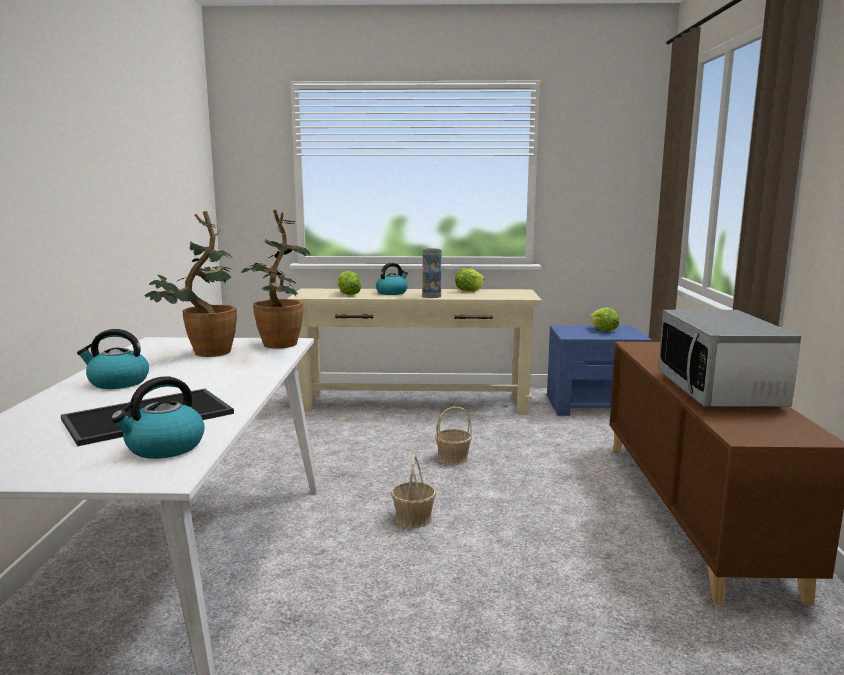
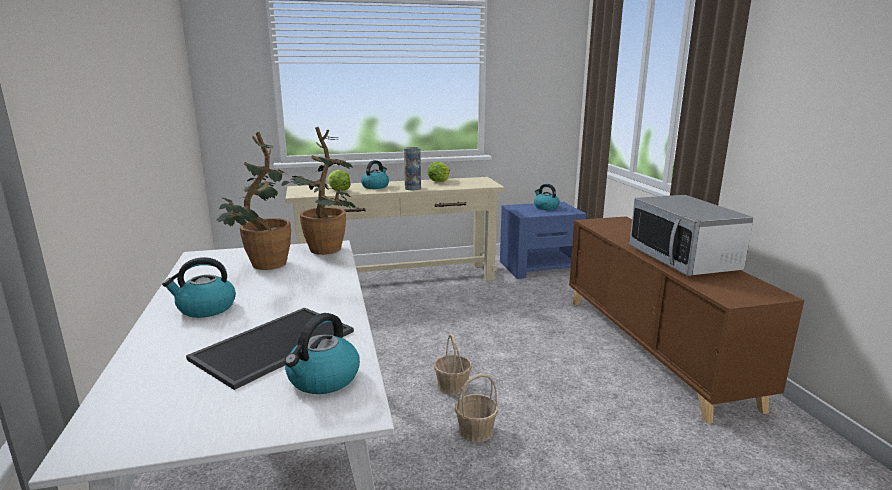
camera: 15 degrees left, 5 degrees up
(452, 458) = (455, 326): basket -> basket (475, 430)
(603, 330) = (545, 207): lettuce -> kettle

